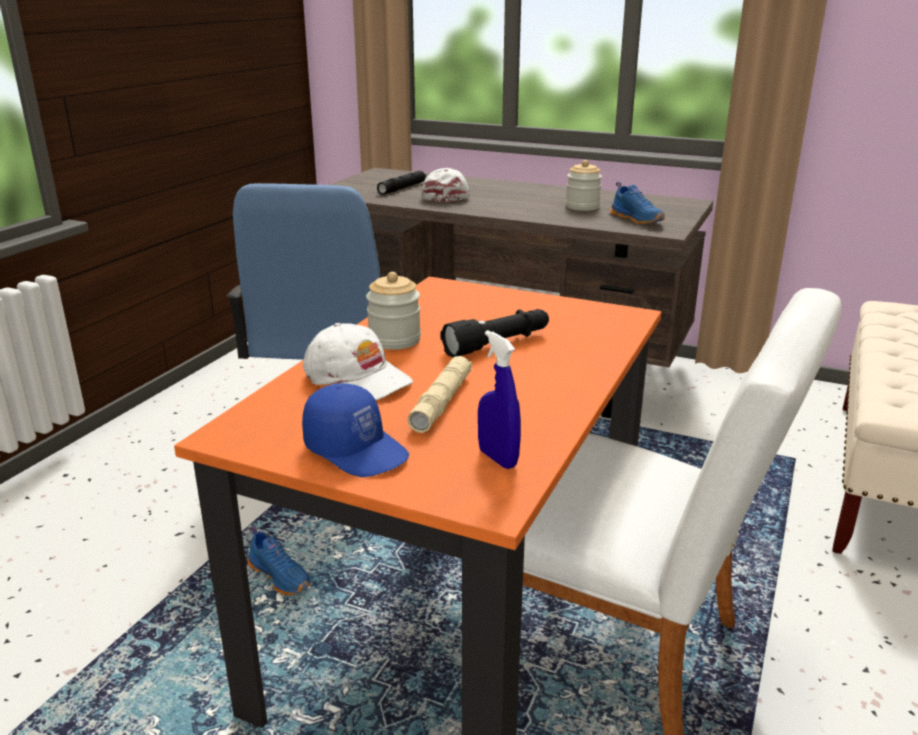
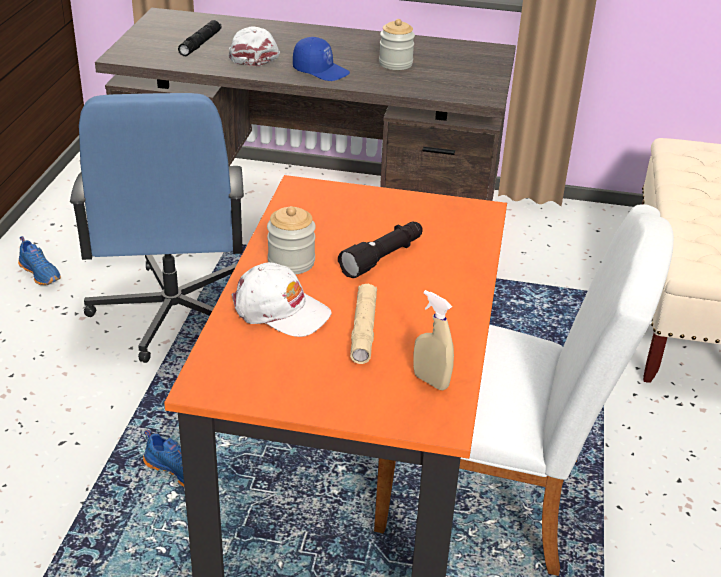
camera: 15 degrees left, 10 degrees up
(357, 450) = (318, 387): blue cap -> blue cap (321, 71)
(497, 458) = (430, 381): blue spray bottle -> beige spray bottle
(637, 219) = (454, 80): blue shoe -> blue shoe (41, 273)

